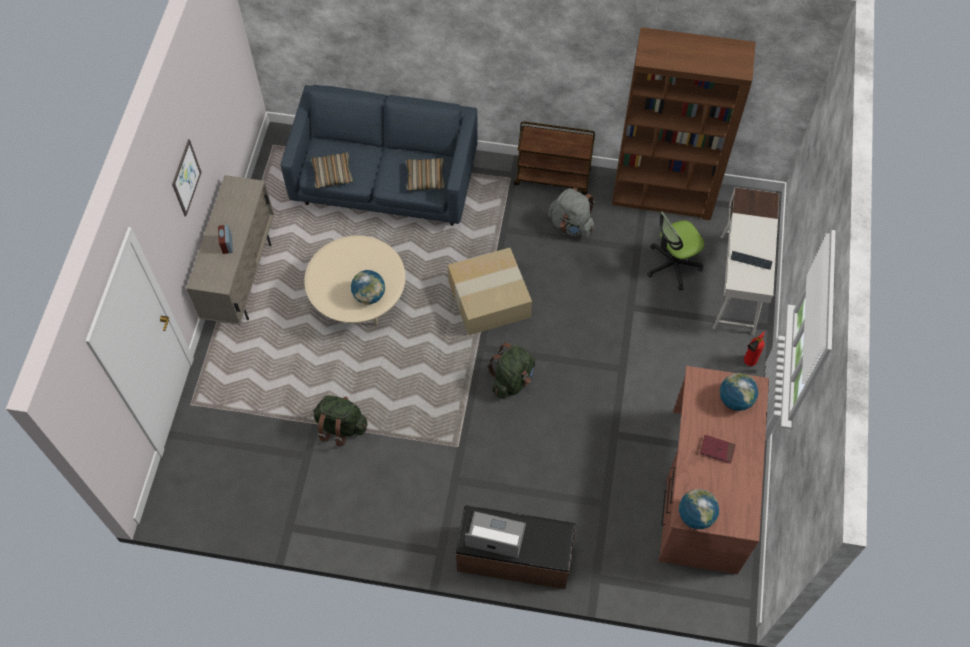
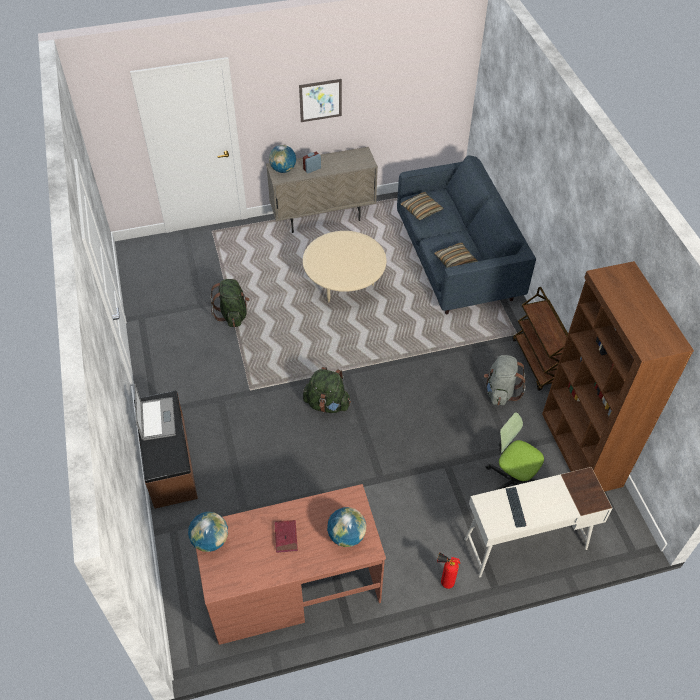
camera: 65 degrees right, 10 degrees down
(369, 295) = (333, 272): globe -> globe (283, 169)
(490, 298) = (394, 362): cardboard box -> none

